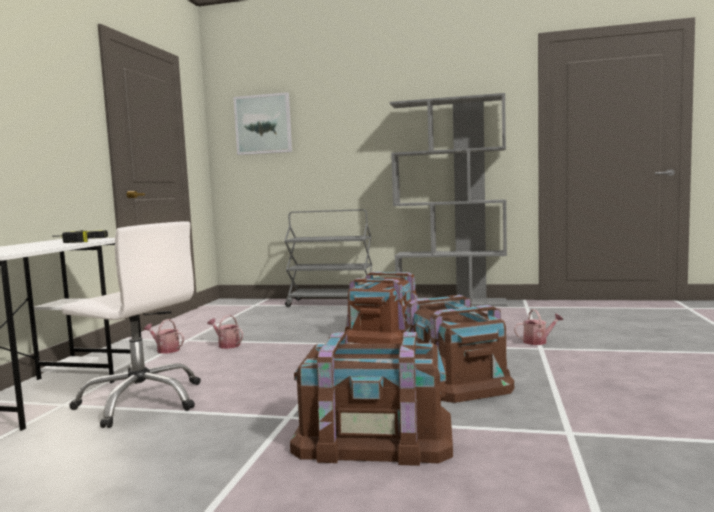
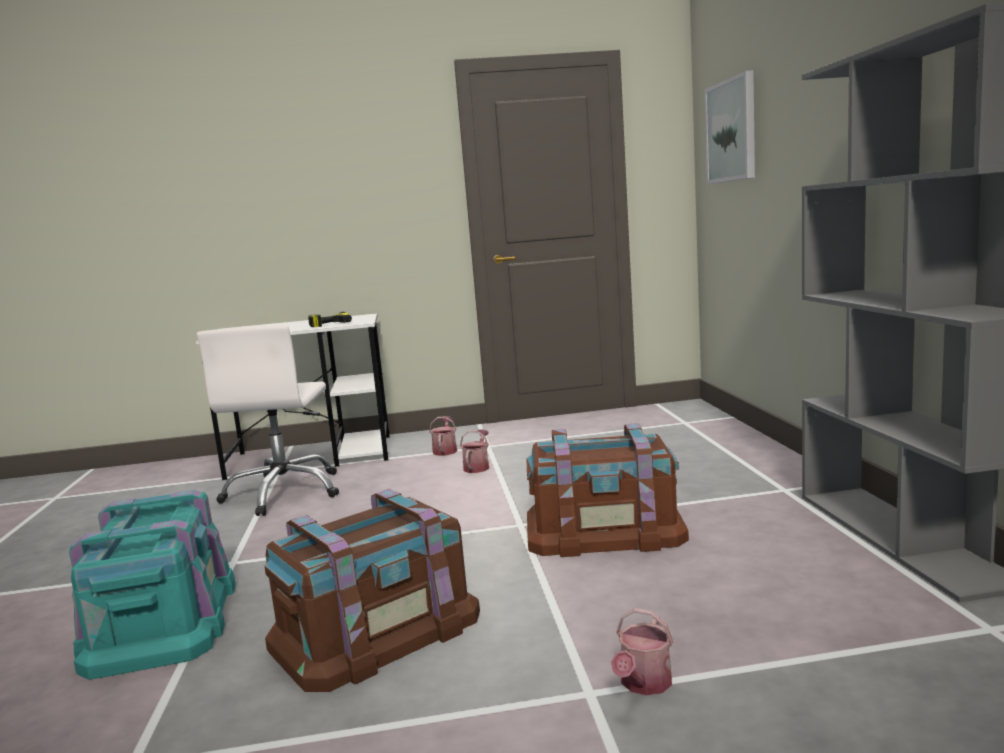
camera: 70 degrees right, 5 degrees up
(331, 303) = (753, 455): grey cart -> none
(373, 437) = (161, 620): brown storage box -> turquoise storage box
(538, 341) = (643, 684): watering can -> watering can turned 60 degrees clockwise

